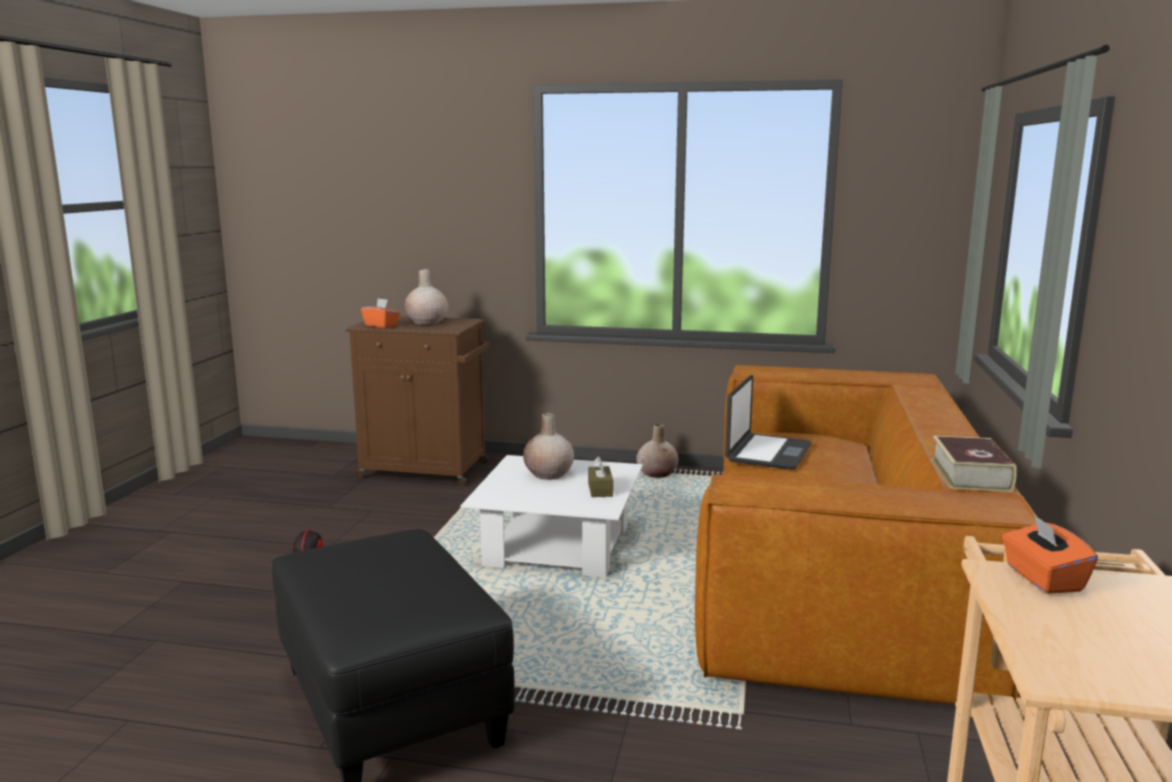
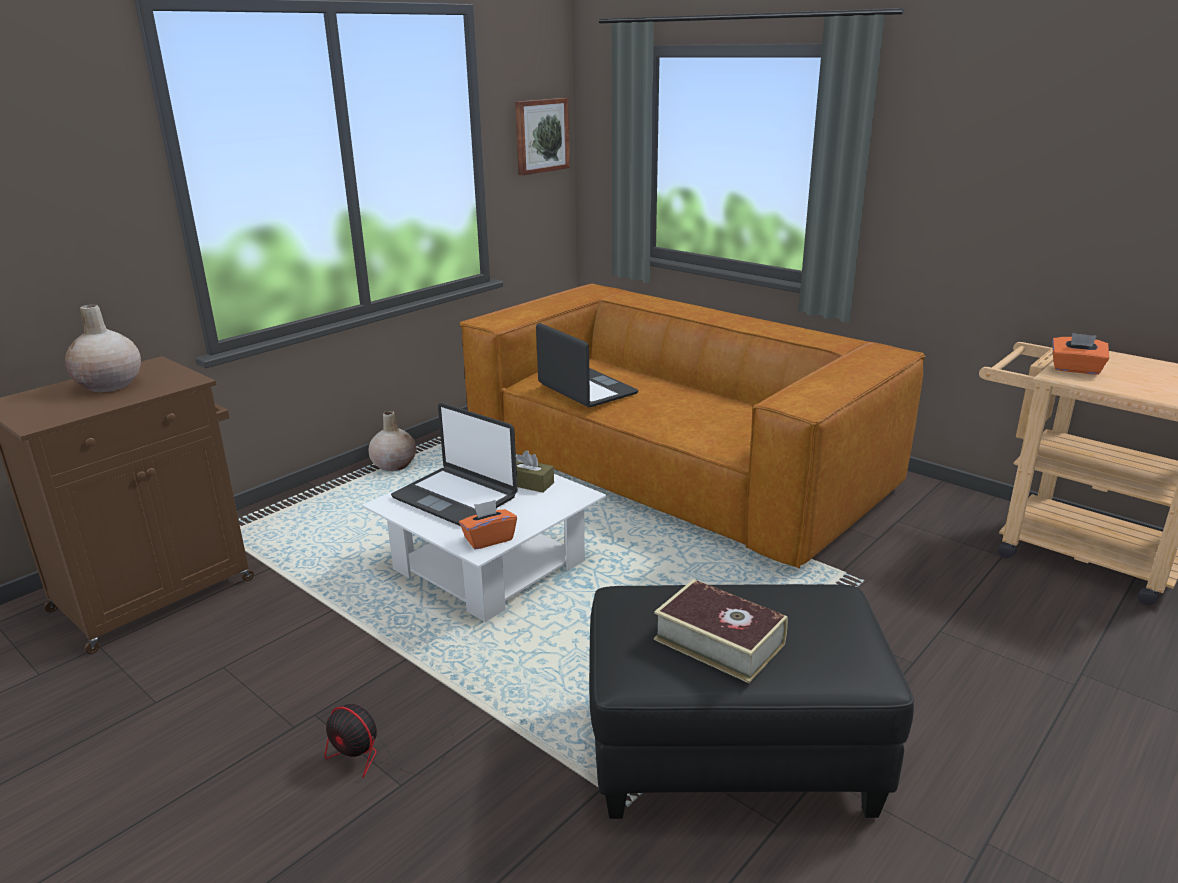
camera: 60 degrees left, 10 degrees up
(381, 325) = (64, 412): orange tissue box -> orange tissue box (489, 539)
(548, 474) = (456, 497): beige vase -> laptop
(924, 210) = (541, 135): none -> picture
(970, 475) = (827, 340): book -> book (719, 641)

